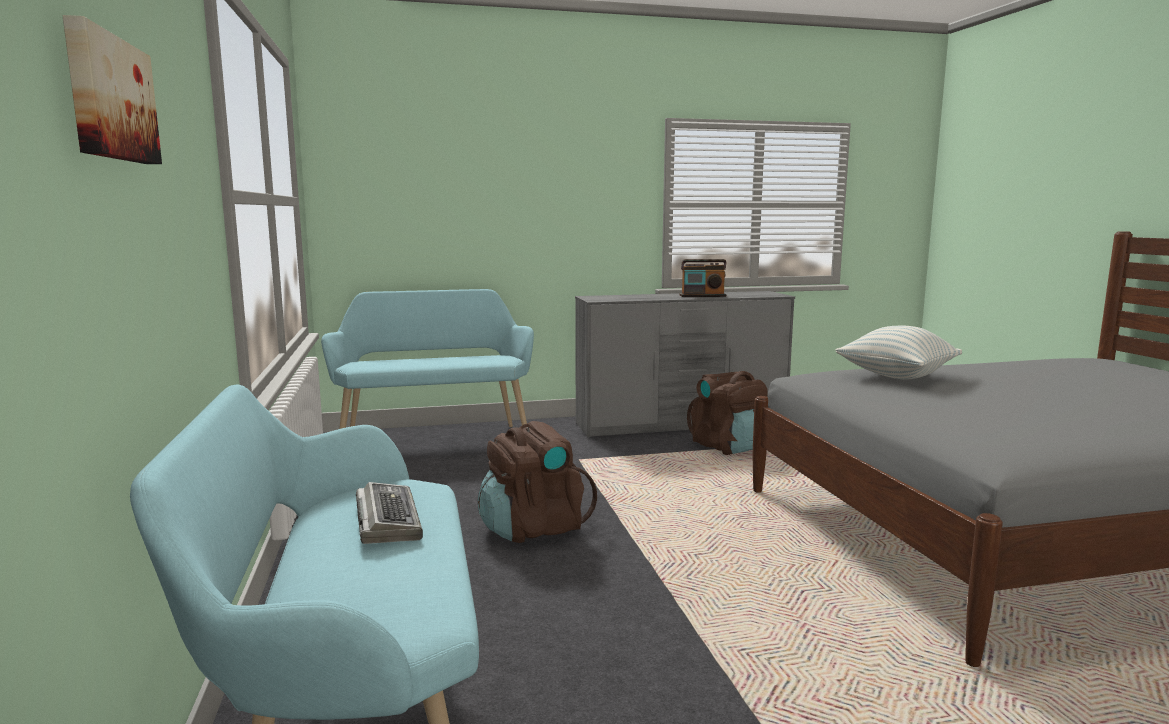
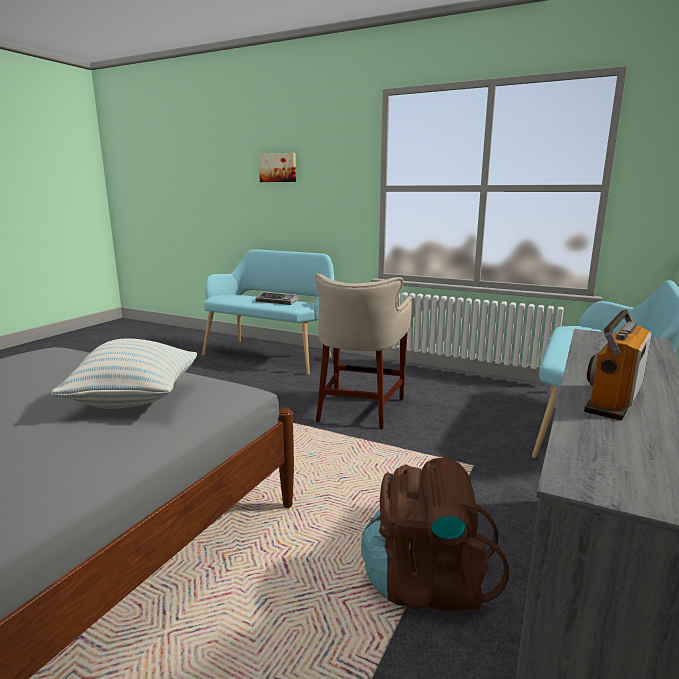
camera: 130 degrees right, 5 degrees up
(533, 528) = (360, 408): brown backpack -> beige stool

